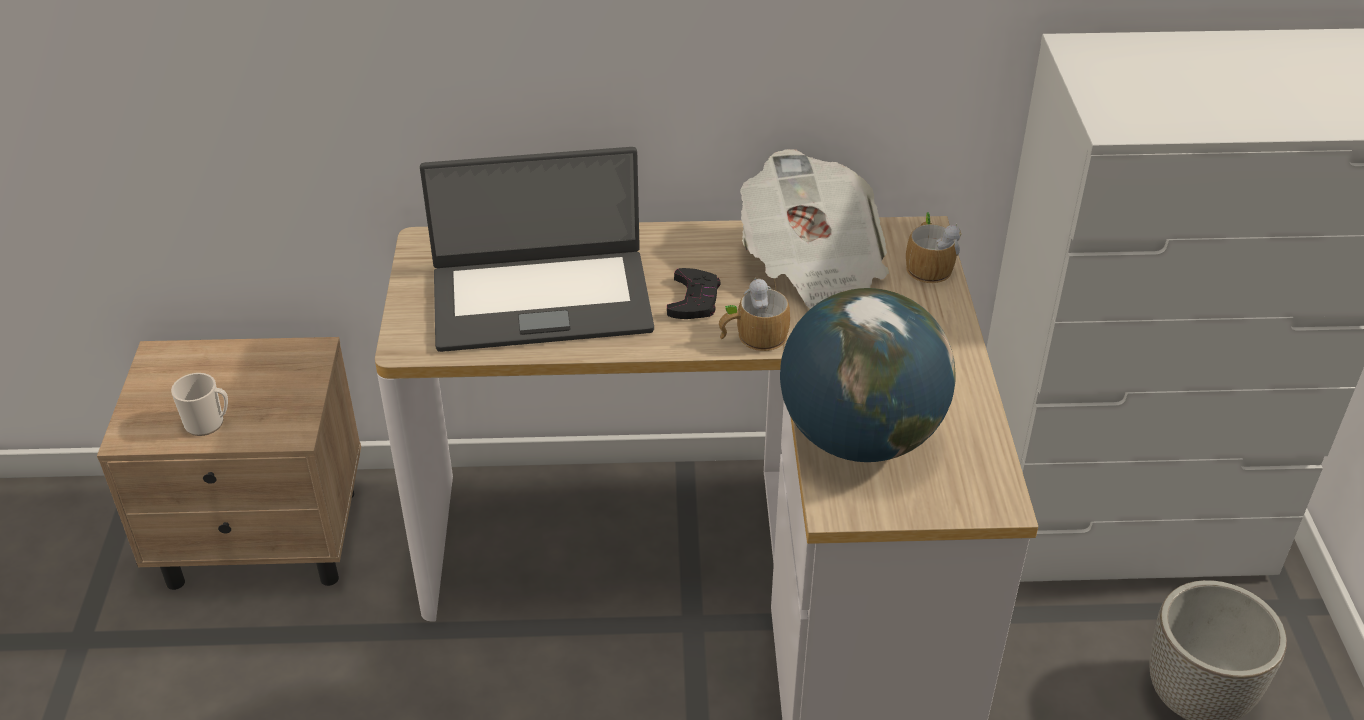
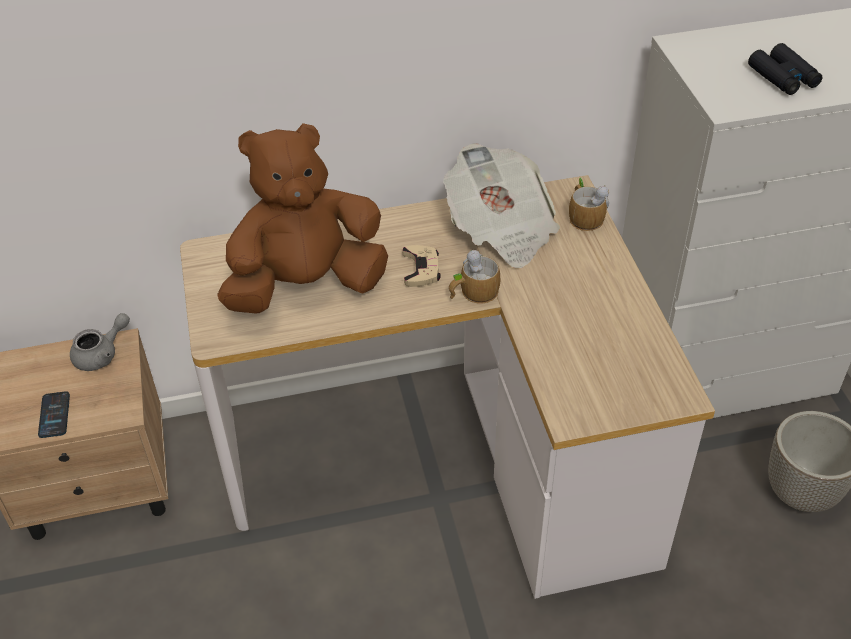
camera: 10 degrees left, 5 degrees up
(209, 423) = (54, 415): mug -> phone
(286, 361) = (102, 354): none -> grey teapot
(541, 299) = (306, 285): laptop -> brown plush toy
(694, 299) = (421, 269): black game controller -> beige game controller
(860, 438) = (572, 362): globe -> none
(1205, 101) = (783, 77): none -> black binoculars

